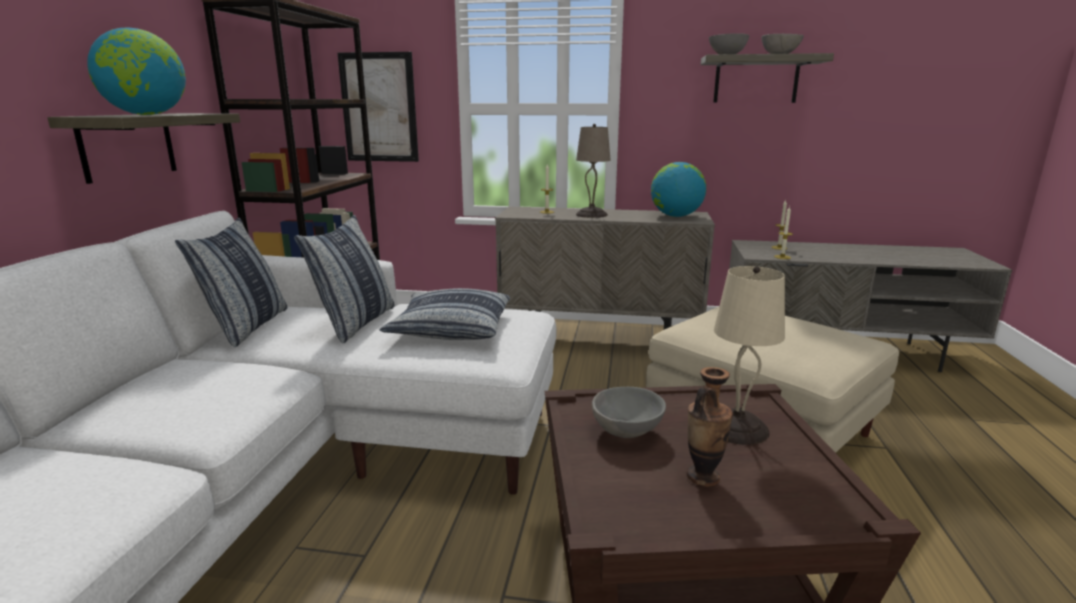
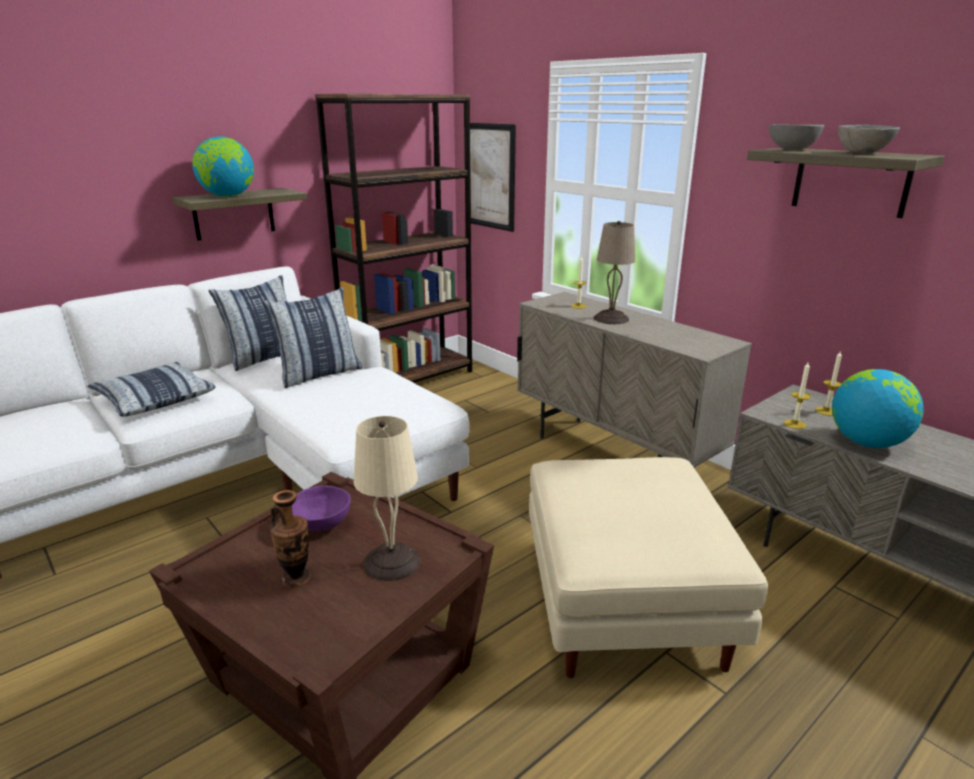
camera: 40 degrees right, 5 degrees up
(450, 328) = (362, 398): pillow -> pillow (154, 399)
(627, 432) = (321, 526): grey bowl -> purple bowl
(676, 216) = (694, 340): globe -> globe (867, 443)

